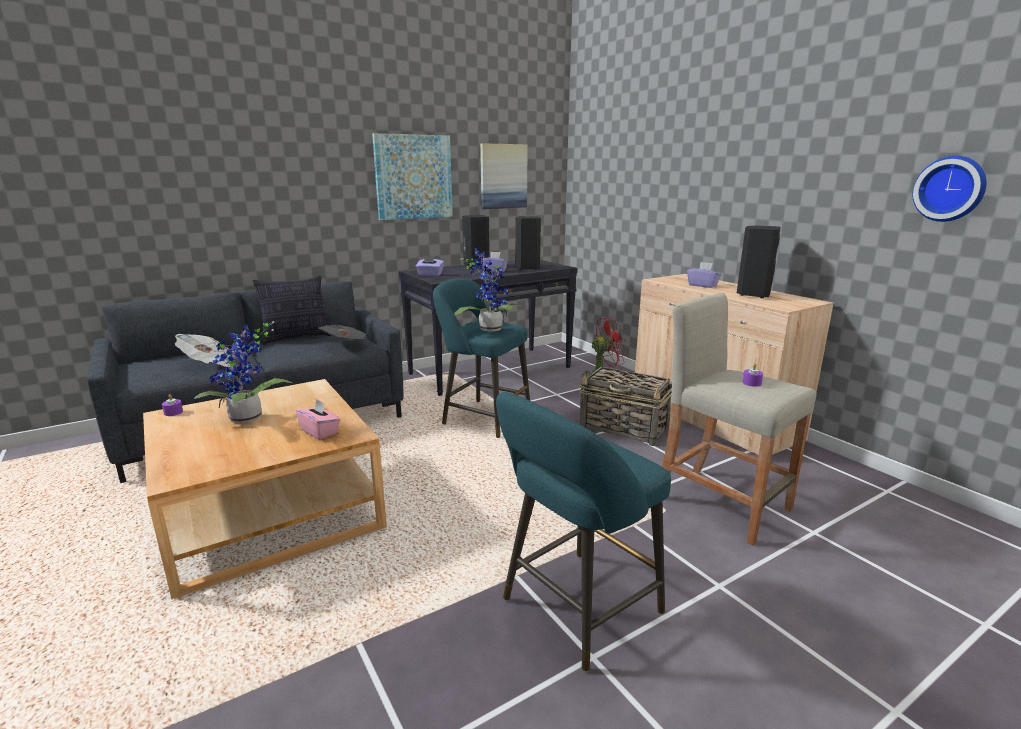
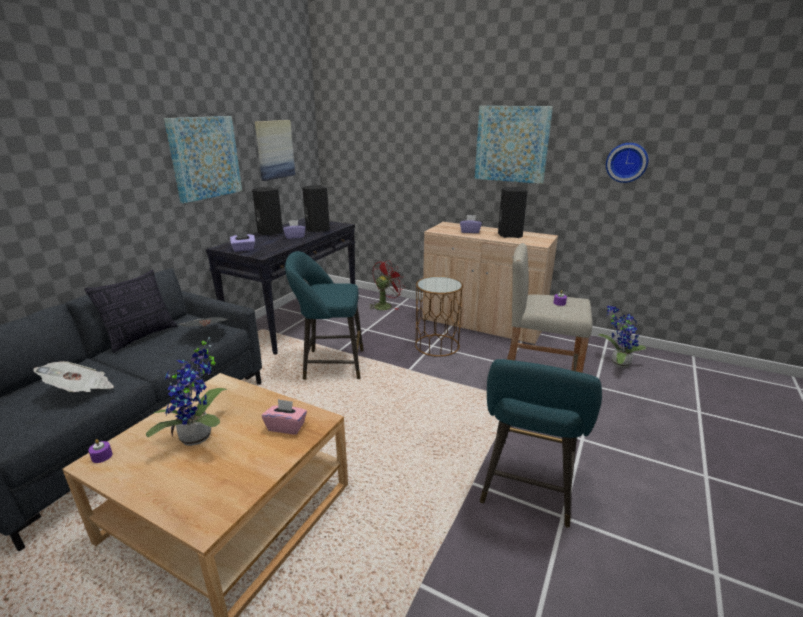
camera: 30 degrees left, 5 degrees up
(489, 328) = (335, 292): potted plant -> potted plant (618, 363)
(624, 428) = (437, 345): basket -> brown side table
(778, 166) = (512, 144): none -> picture

